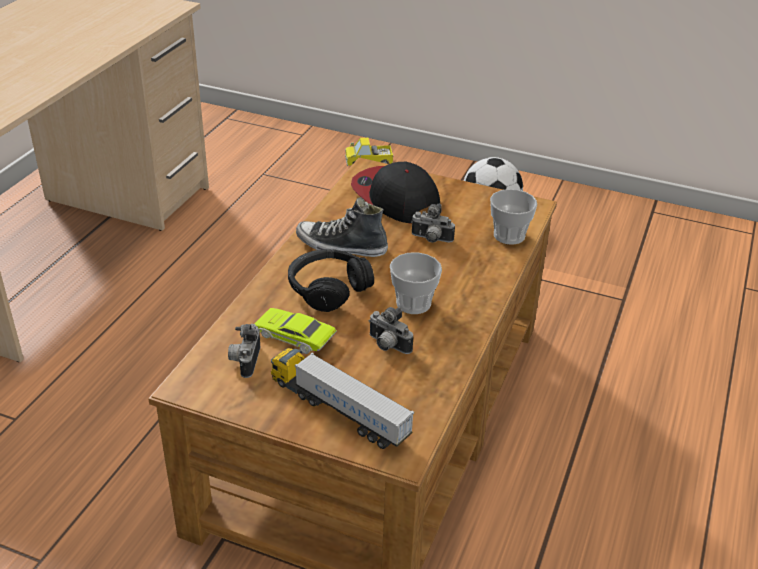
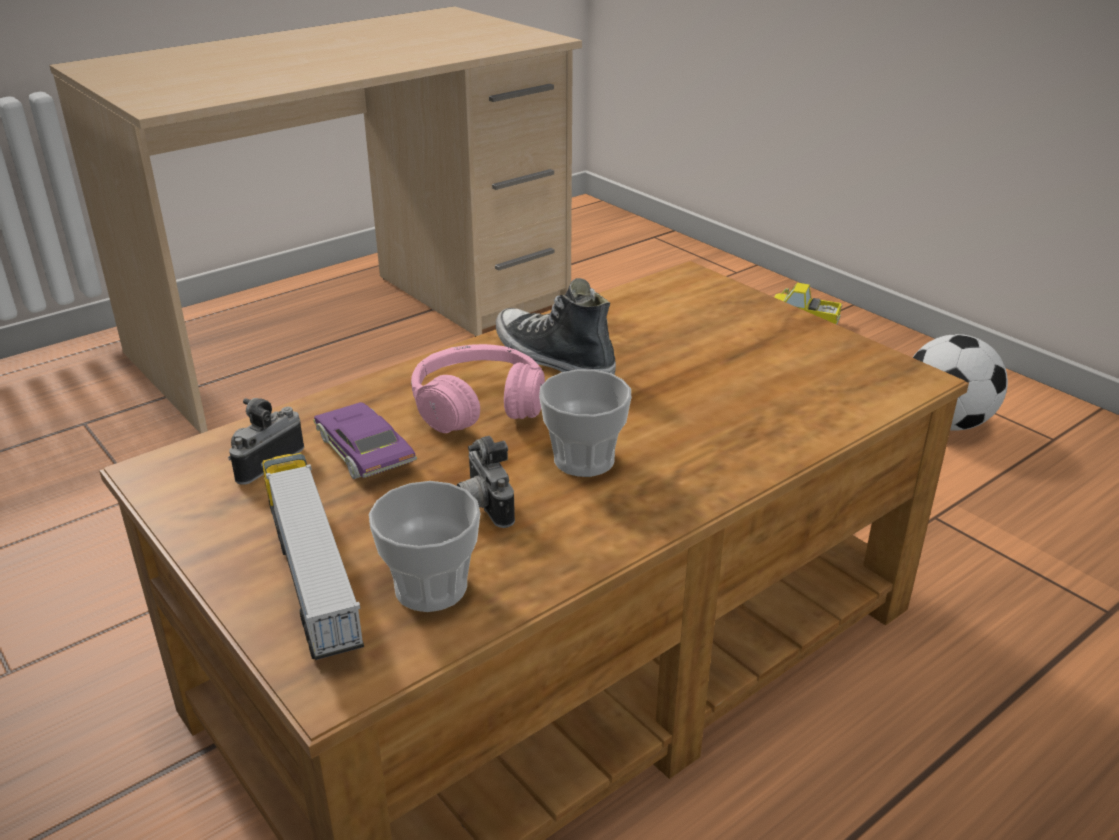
camera: 30 degrees right, 5 degrees down
(294, 336) = (365, 451): green toy car -> purple toy car
(328, 289) = (478, 405): black headphones -> pink headphones
(395, 198) = (694, 318): cap -> none
(431, 240) = (697, 382): camera -> none
(509, 236) = (836, 408): cup -> cup (430, 588)

